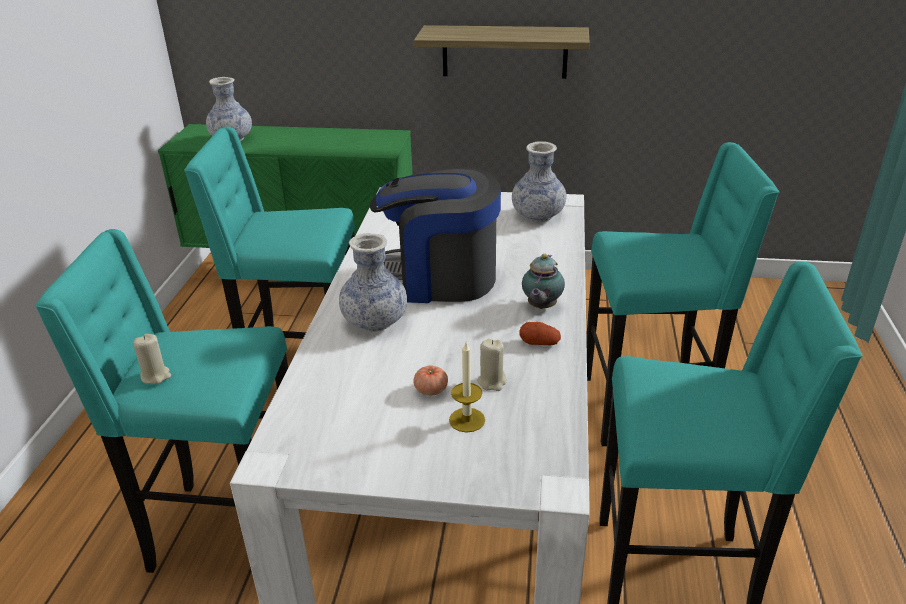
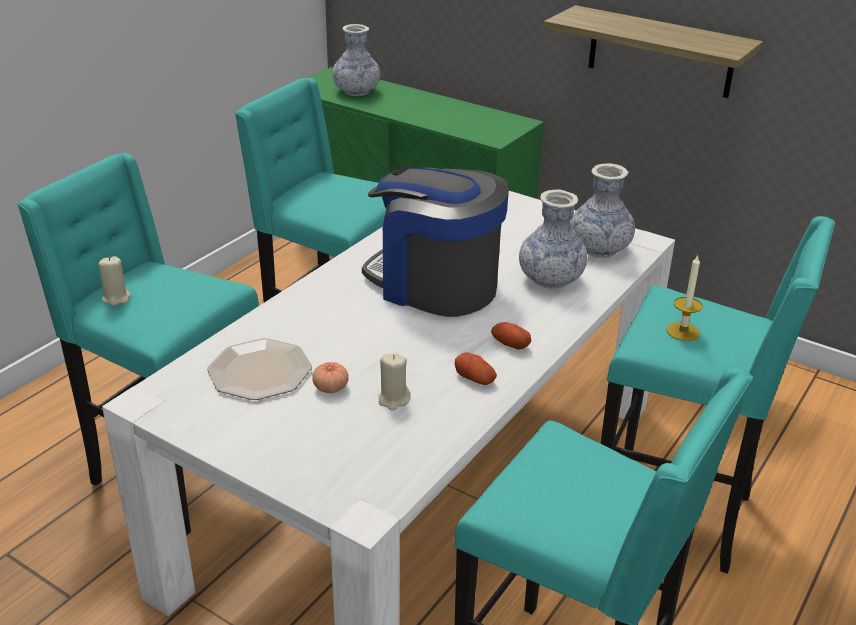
camera: 25 degrees right, 0 degrees up
(356, 397) = (261, 371): none -> plate
(375, 321) = (337, 308): vase -> vase (550, 279)
(467, 420) = (338, 425): candle -> candle (683, 331)
(541, 307) = (510, 344): teapot -> potato

